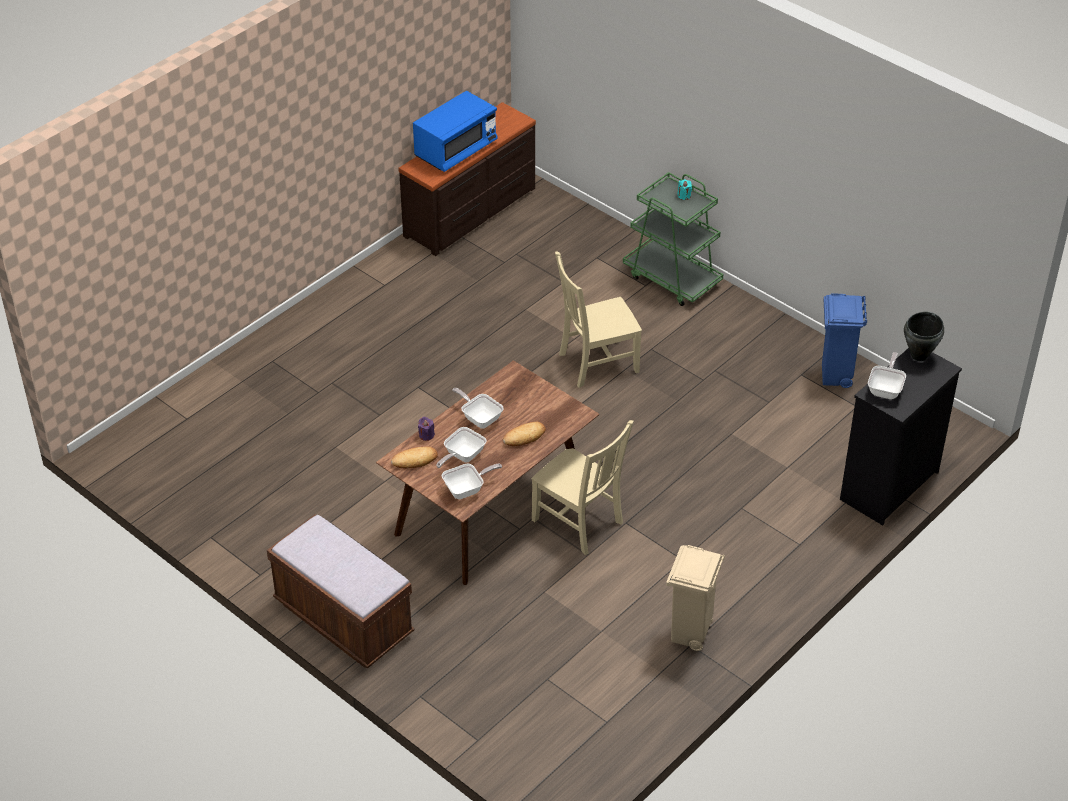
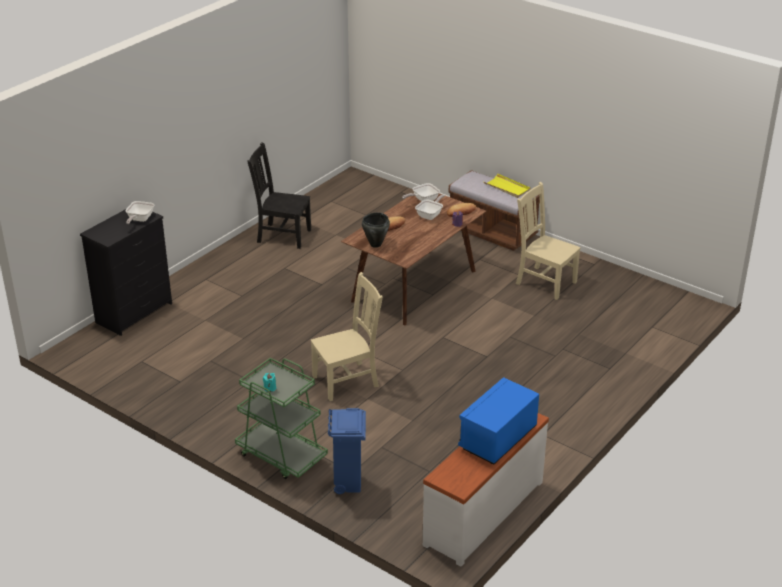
camera: 175 degrees right, 10 degrees down
(318, 559) = (507, 187): none -> yellow tray
(471, 213) = (482, 512): brown dresser -> white dresser
(479, 418) = (423, 234): frying pan -> none
(579, 523) = (353, 282): beige chair -> beige chair (544, 282)
(690, 634) = (282, 235): beige trash can -> black chair
(835, 376) = (152, 381): blue trash can -> blue trash can (348, 483)
(919, 356) = (107, 239): black cooking pot -> black cooking pot (375, 244)

